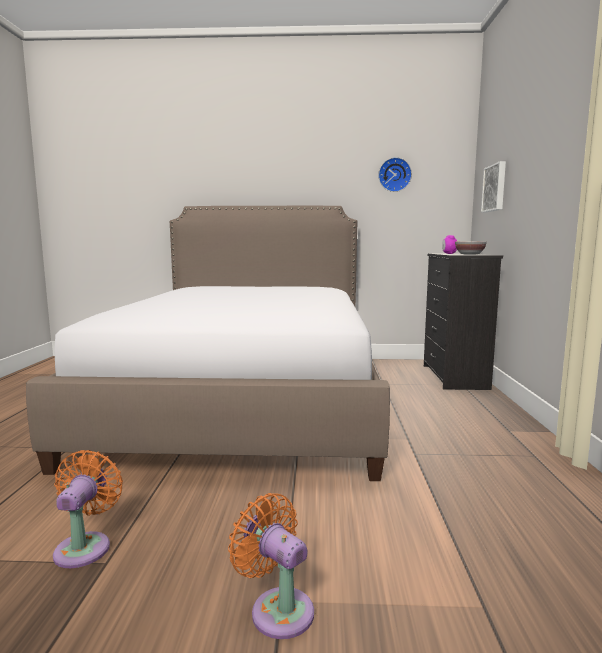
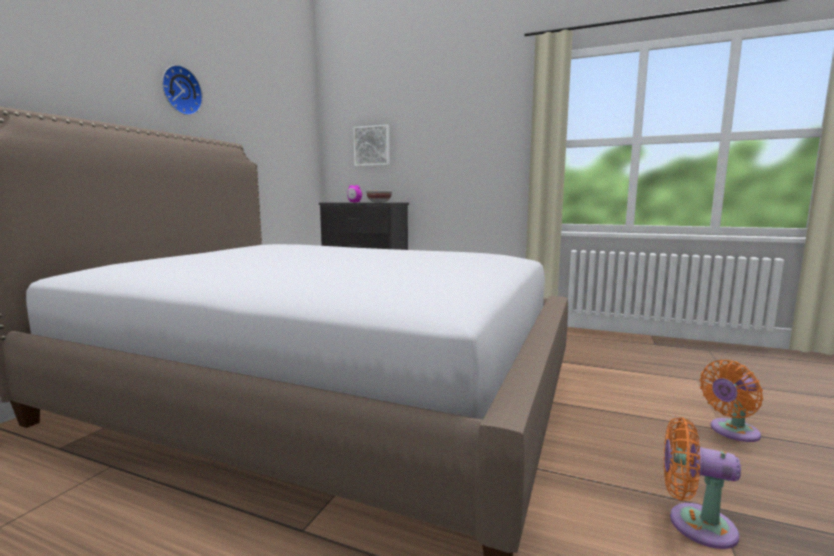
camera: 70 degrees left, 0 degrees up
(394, 175) = (270, 116): wall clock -> wall clock (180, 90)

